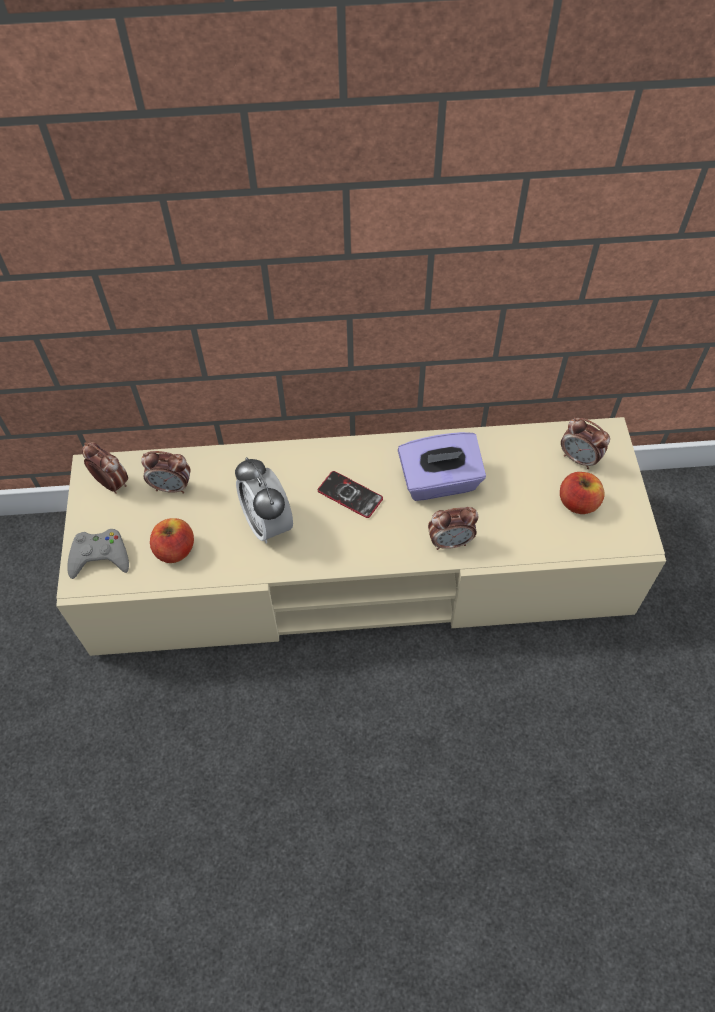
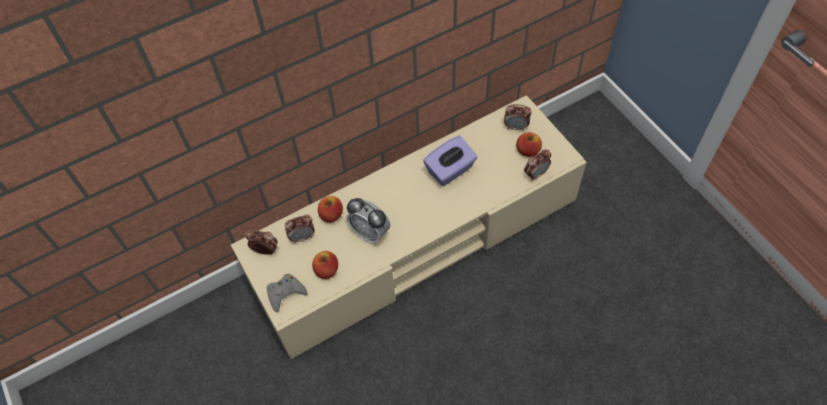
camera: 25 degrees left, 0 degrees up
(230, 473) = (331, 215): none -> apple
(350, 495) = (406, 198): phone -> none
(450, 542) = (474, 200): alarm clock -> alarm clock (536, 174)

